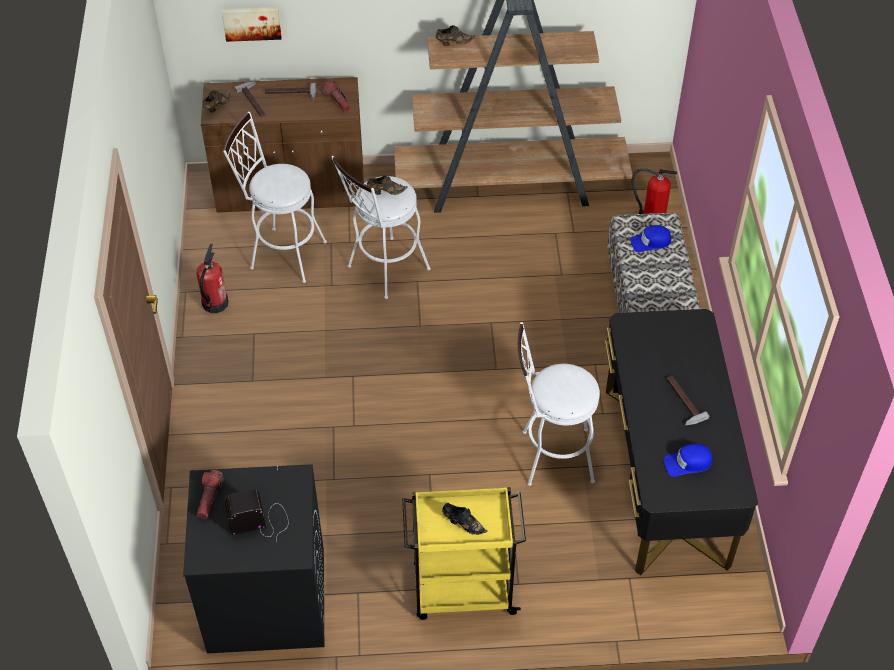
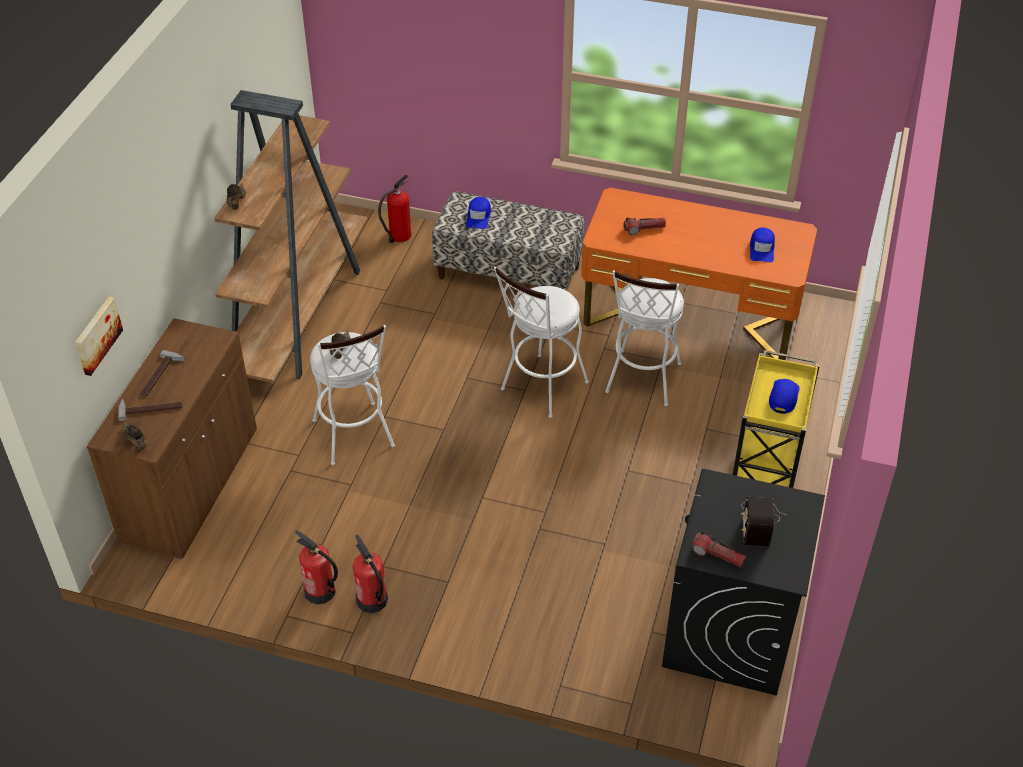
camera: 70 degrees left, 5 degrees down
(217, 338) = (372, 600): none -> fire extinguisher
(282, 253) = (280, 515): white stool -> white stool (539, 389)
(337, 100) = (200, 341): flashlight -> flashlight (644, 229)
(463, 524) = (783, 397): black shoe -> blue cap
(665, 475) = (690, 318): black desk -> orange desk
(681, 401) = (697, 233): hammer -> none

